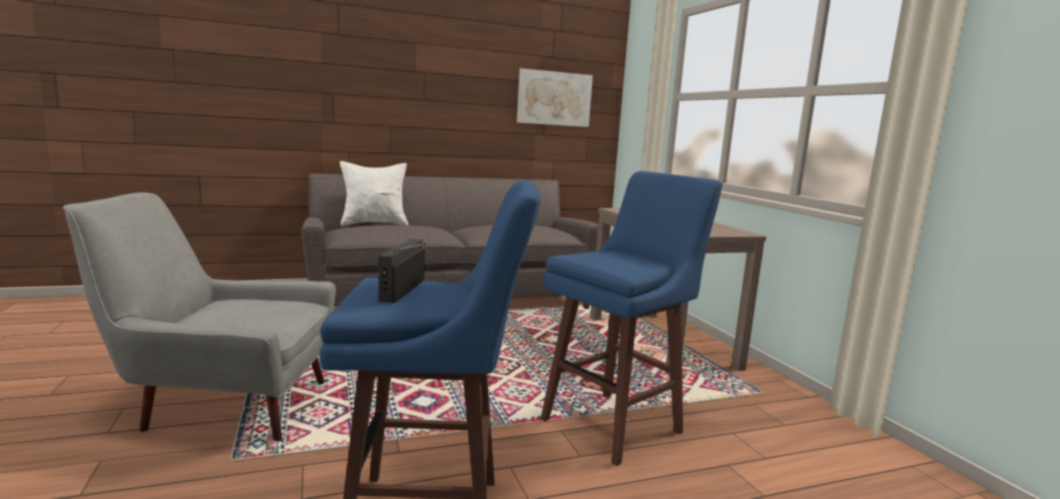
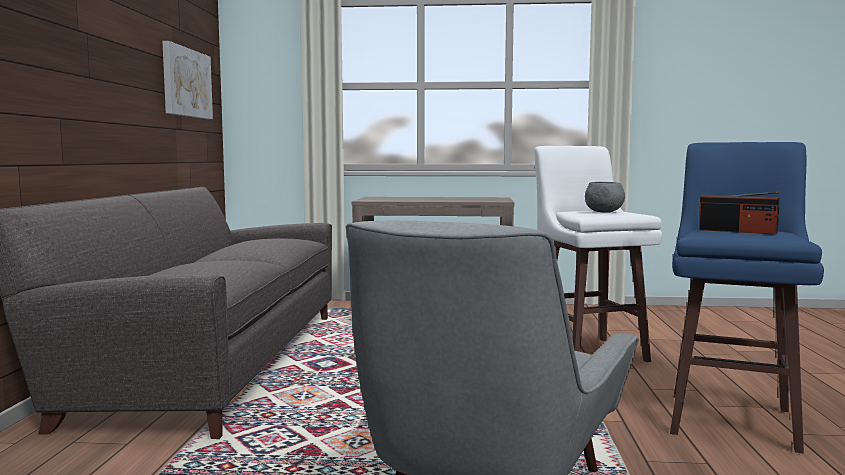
camera: 65 degrees left, 5 degrees down
(374, 224) = (131, 276): white pillow -> none
(605, 259) = (603, 212): none -> grey bowl
(615, 425) = (588, 352): blue stool -> white stool

